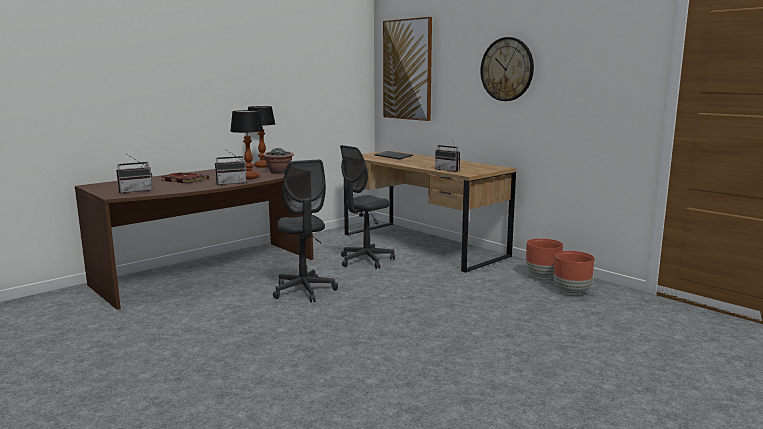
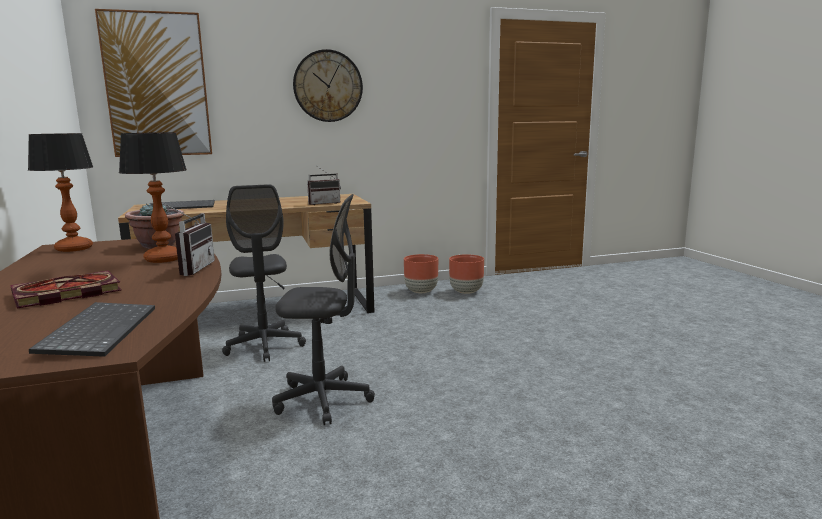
camera: 65 degrees left, 0 degrees up
(135, 191) = (98, 331): radio -> keyboard

